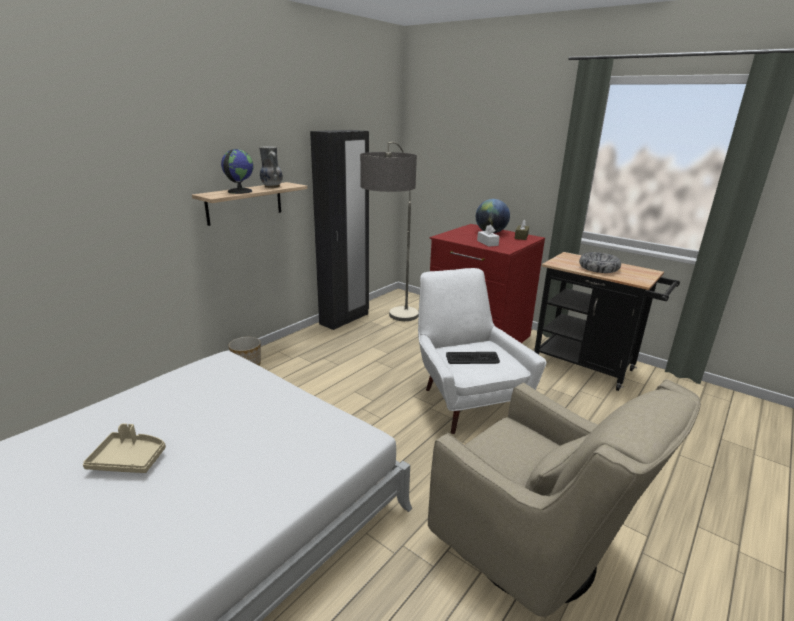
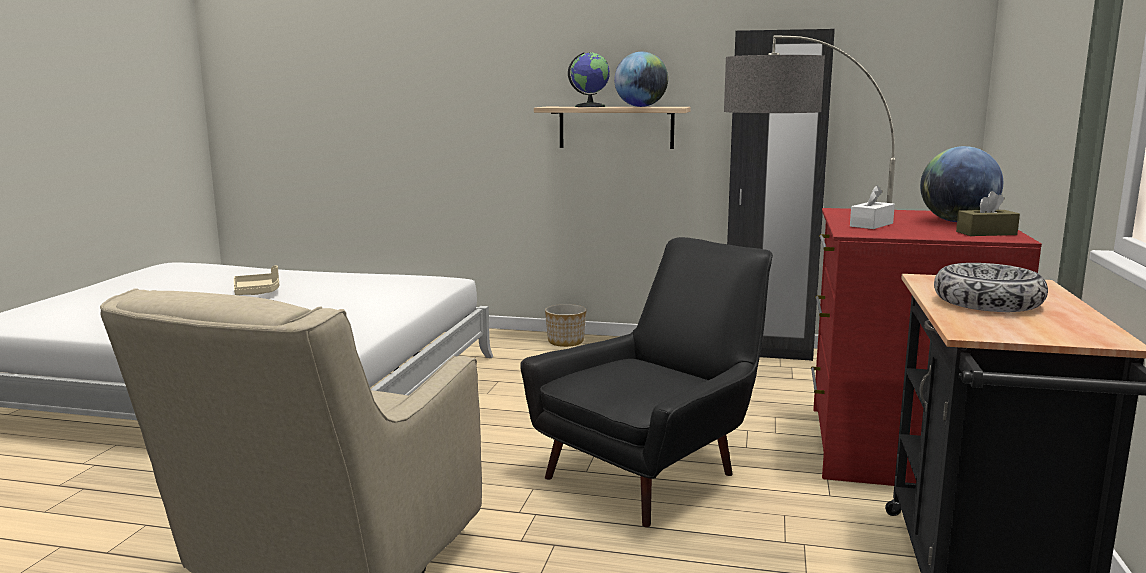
camera: 65 degrees right, 10 degrees down
(271, 187) = (640, 106): vase -> globe
(465, 398) = (654, 471): white armchair -> black armchair
(472, 359) = (621, 376): keyboard -> none

